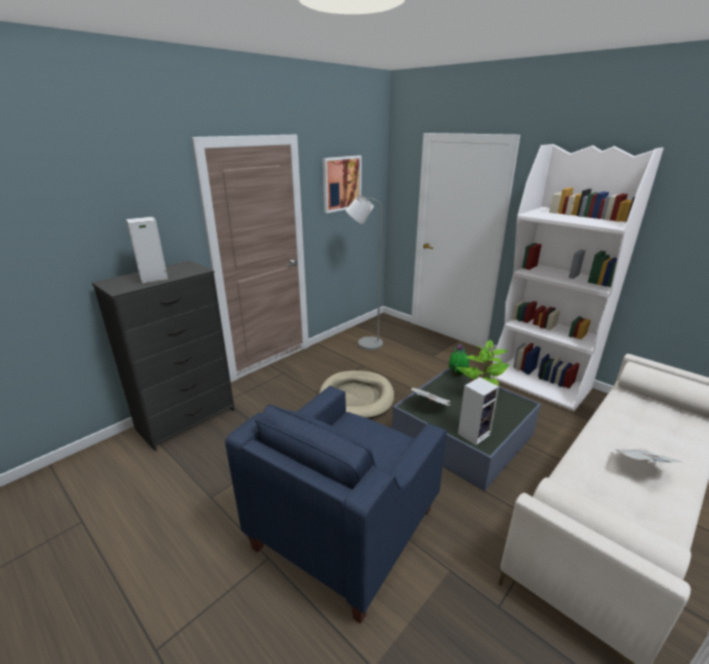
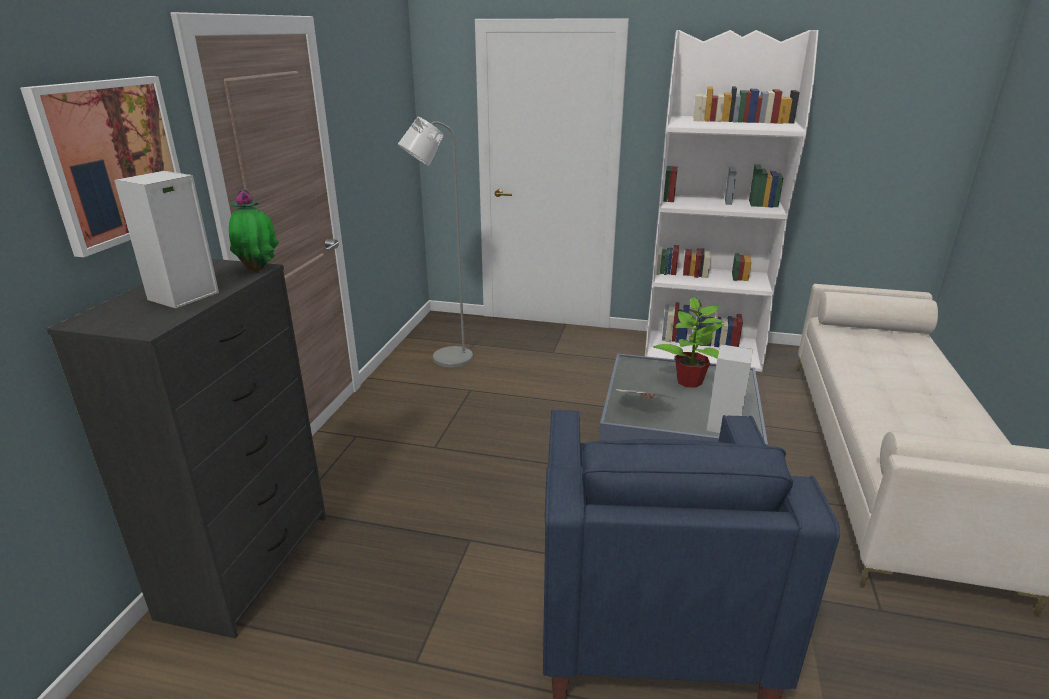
camera: 30 degrees left, 0 degrees up
(341, 183) = (370, 103): picture -> picture (113, 161)
(356, 397) = (502, 436): beige dog bed -> none
(457, 375) = (635, 361): potted plant -> potted plant (259, 269)
(642, 466) = (922, 396): newspaper -> none

